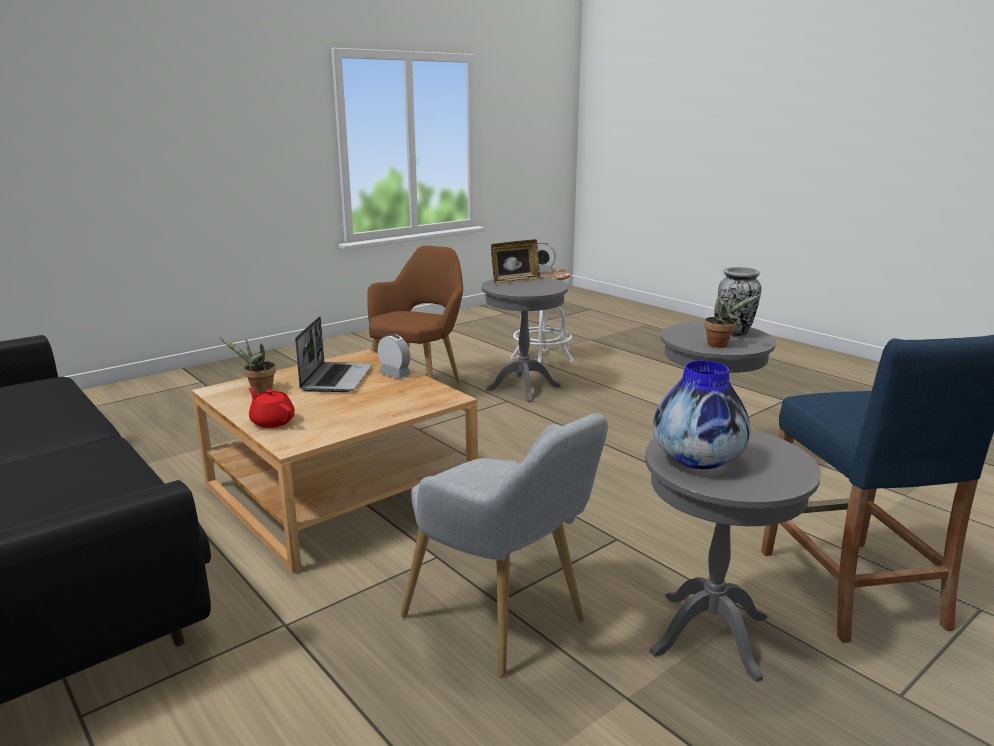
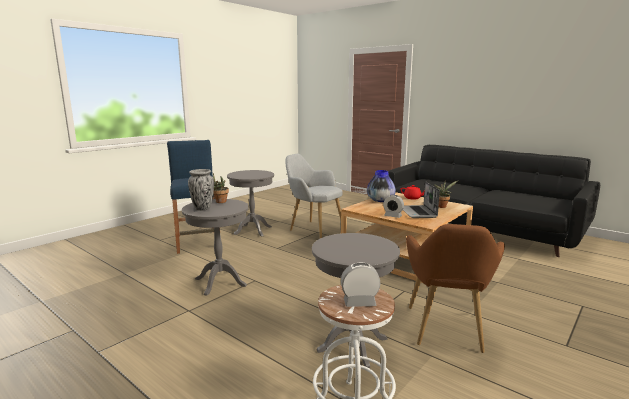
camera: 170 degrees right, 5 degrees down
(515, 281) = (369, 252): picture frame -> none
(698, 460) = (260, 173): vase -> vase (380, 200)

